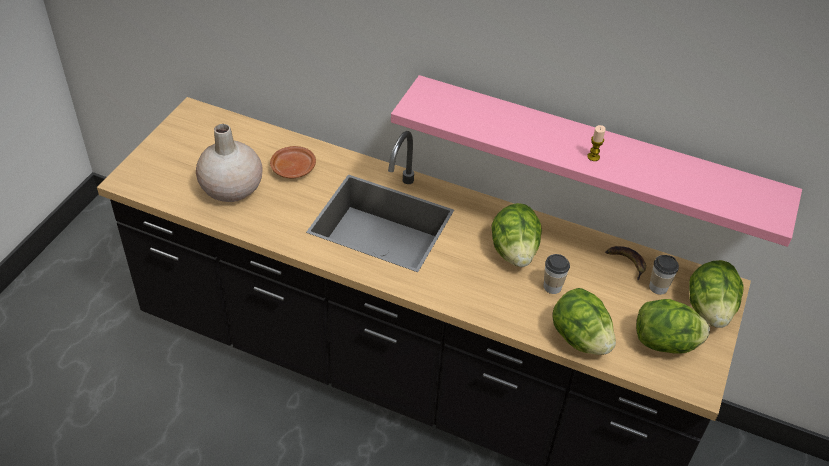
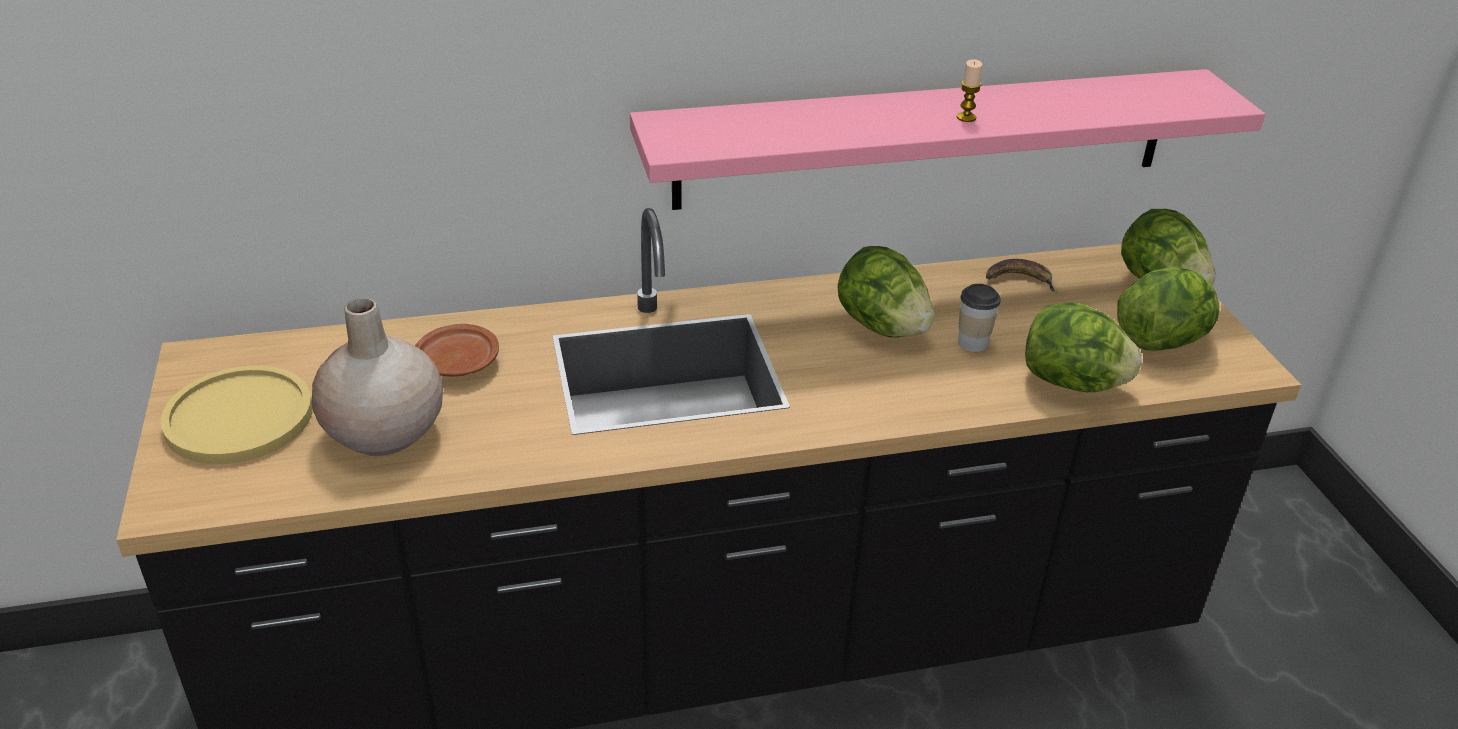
camera: 35 degrees left, 10 degrees down
(183, 151) = (239, 417): none -> yellow plate
(658, 287) = (1083, 289): cup -> none

